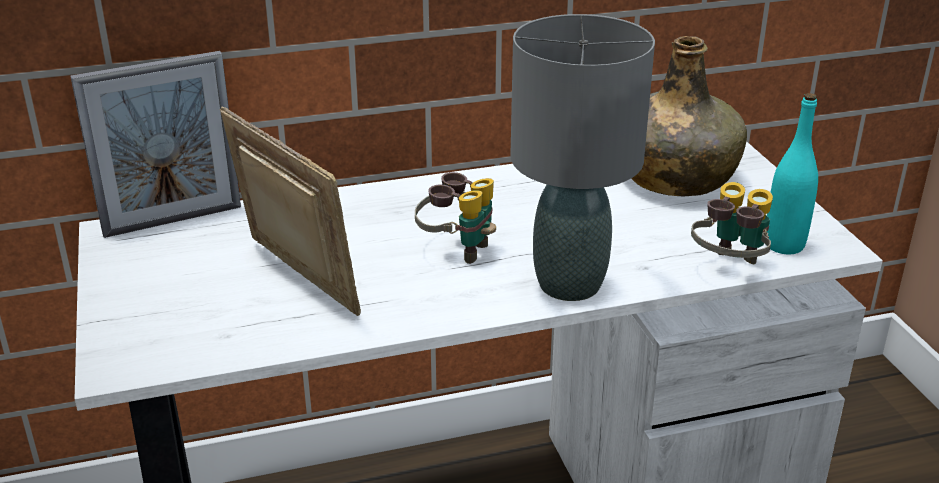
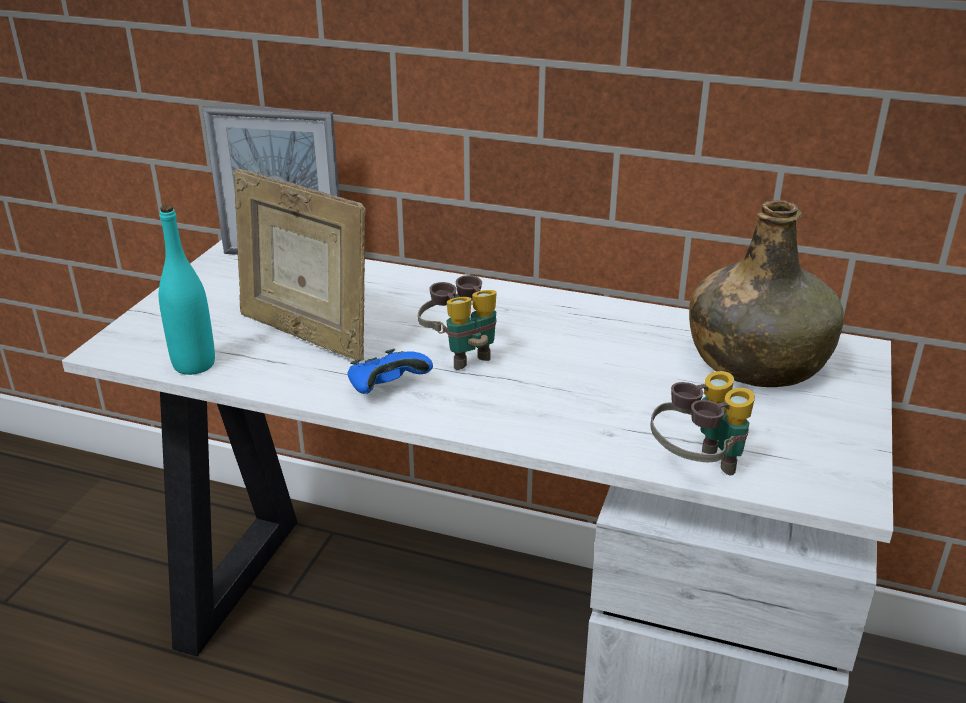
camera: 35 degrees right, 0 degrees up
(297, 282) = (305, 334): picture frame -> picture frame turned 135 degrees clockwise
(435, 300) = (387, 389): none -> blue game controller
(568, 284) = (517, 420): grey table lamp -> none
(784, 245) = (790, 469): turquoise bottle -> turquoise bottle (194, 364)

